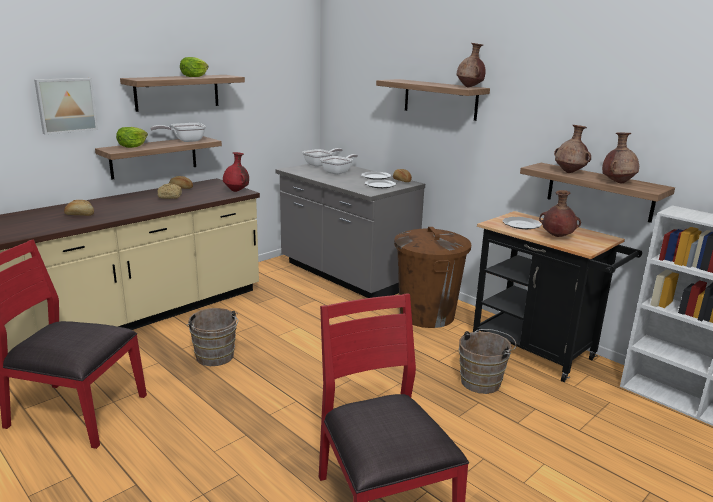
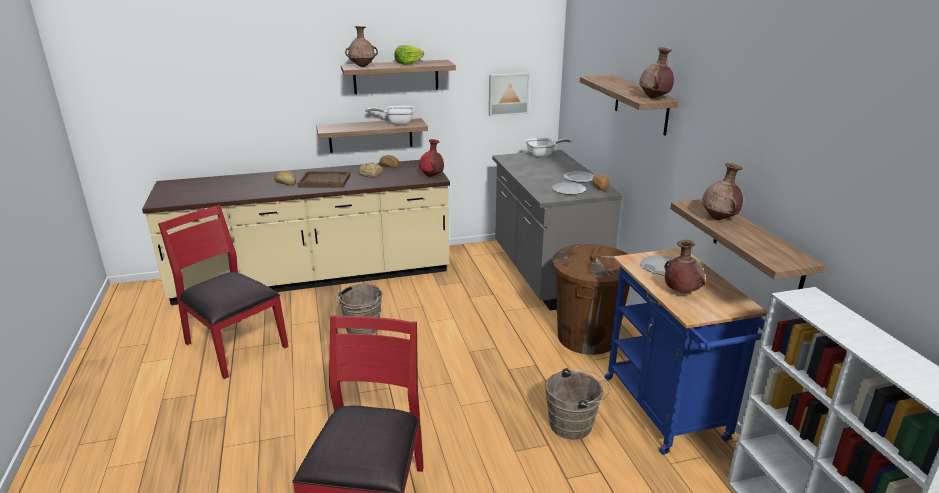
camera: 30 degrees right, 5 degrees up
(66, 105) = (292, 88): picture -> picture (508, 93)
(125, 207) = (324, 181): none -> brown tray
(132, 146) = (346, 125): lettuce -> none
(338, 172) = (548, 167): frying pan -> none
(539, 353) = (669, 414): black cart -> blue cart
(617, 182) = (754, 244): brown vase -> brown vase (362, 66)

